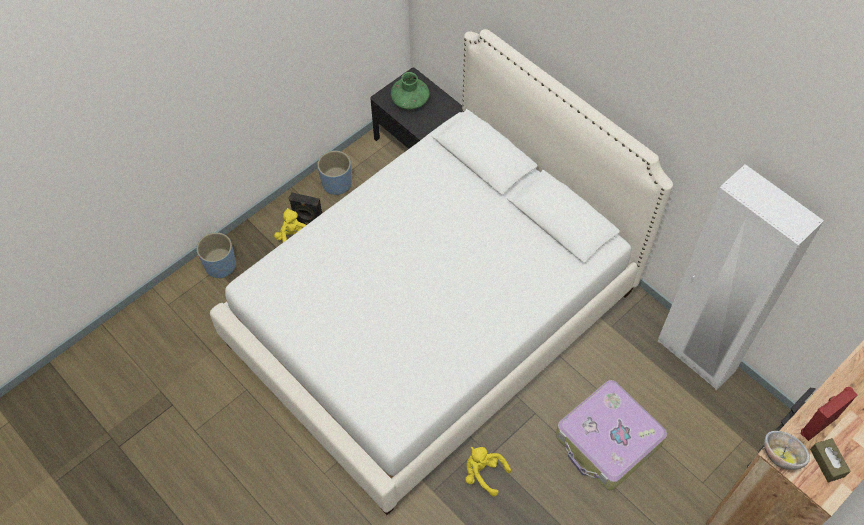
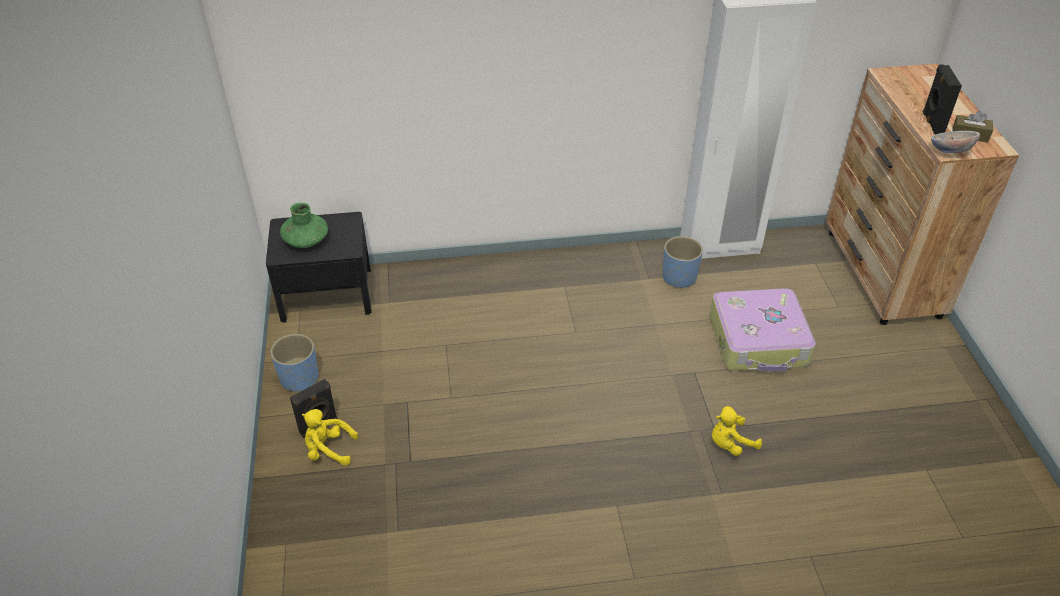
camera: 55 degrees left, 15 degrees down
(220, 265) = (284, 537): blue planter -> blue planter (678, 277)
(433, 317) = (530, 388): white bed -> none
(817, 424) = (932, 123): red speaker -> black speaker

